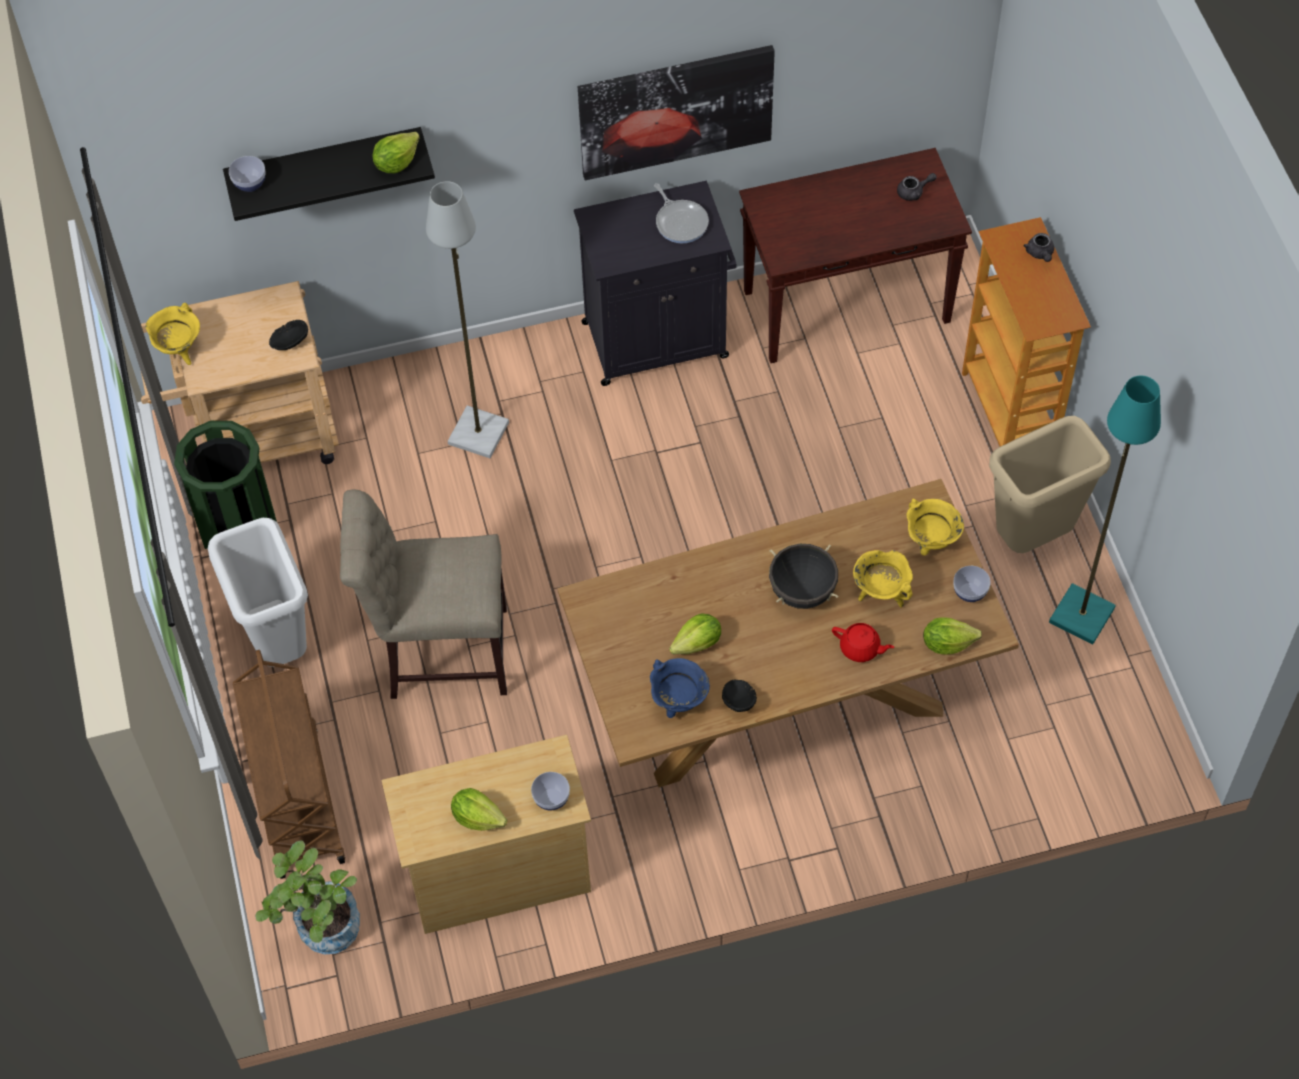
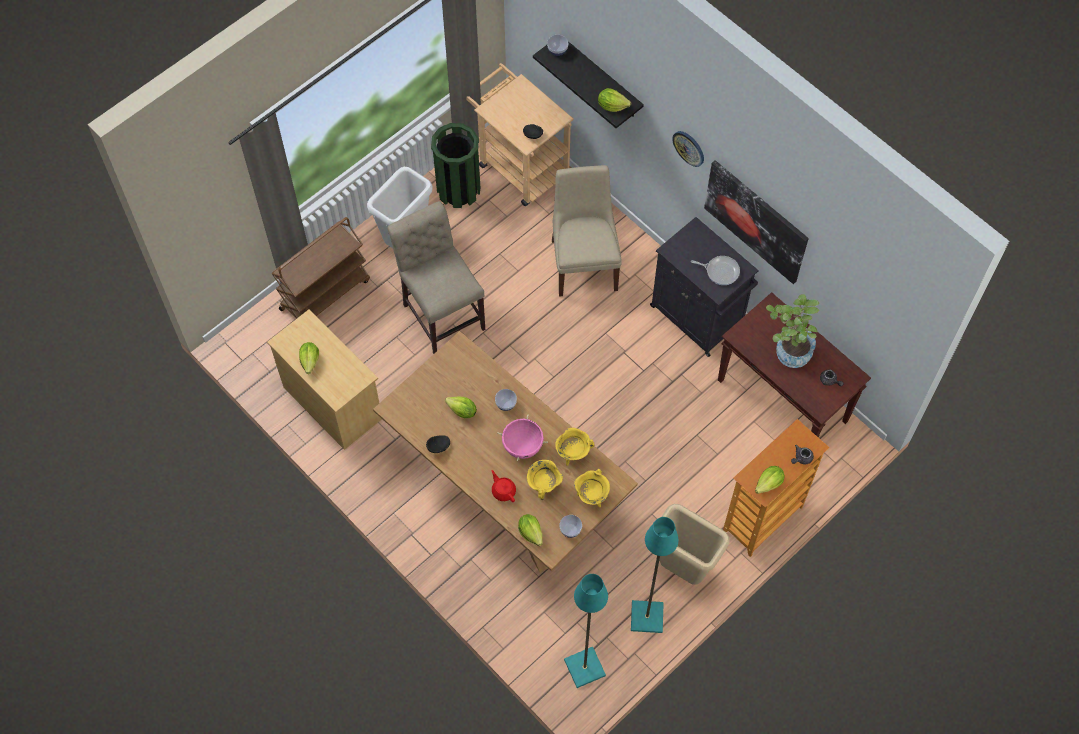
camera: 60 degrees right, 5 degrees up
(179, 350) = (497, 91): yellow cooking pot -> yellow cooking pot (573, 453)
(322, 933) = (260, 343): potted plant -> potted plant (788, 351)
(478, 432) = (584, 262): grey floor lamp -> beige chair
(525, 114) = (689, 148): none -> wall clock
(551, 799) = (337, 388): bowl -> bowl (506, 404)
(678, 702) = (422, 419): blue cooking pot -> none
(680, 222) = (720, 271): frying pan -> frying pan turned 105 degrees counterclockwise
(802, 592) = (522, 446): black cooking pot -> pink cooking pot
(860, 648) = (503, 491): red teapot -> red teapot turned 150 degrees clockwise
(1058, 306) = (769, 484): none -> lettuce
(1120, 726) = (585, 668): none -> turquoise floor lamp

